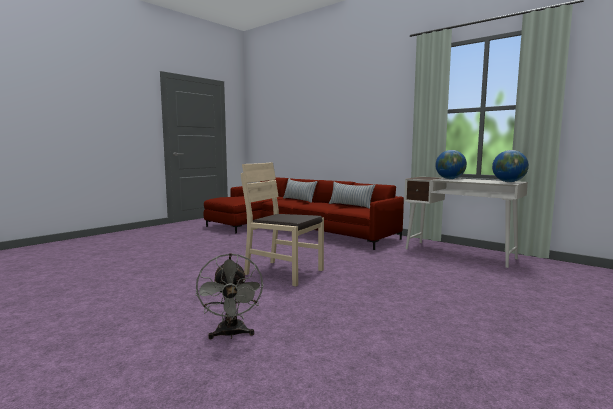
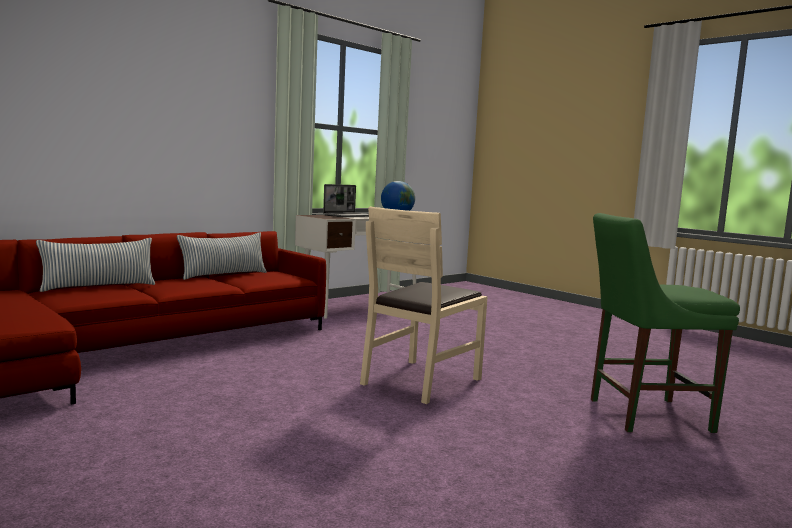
camera: 85 degrees left, 0 degrees up
(231, 334) = (643, 414): grey fan -> green chair
(450, 179) = (348, 216): globe -> laptop

